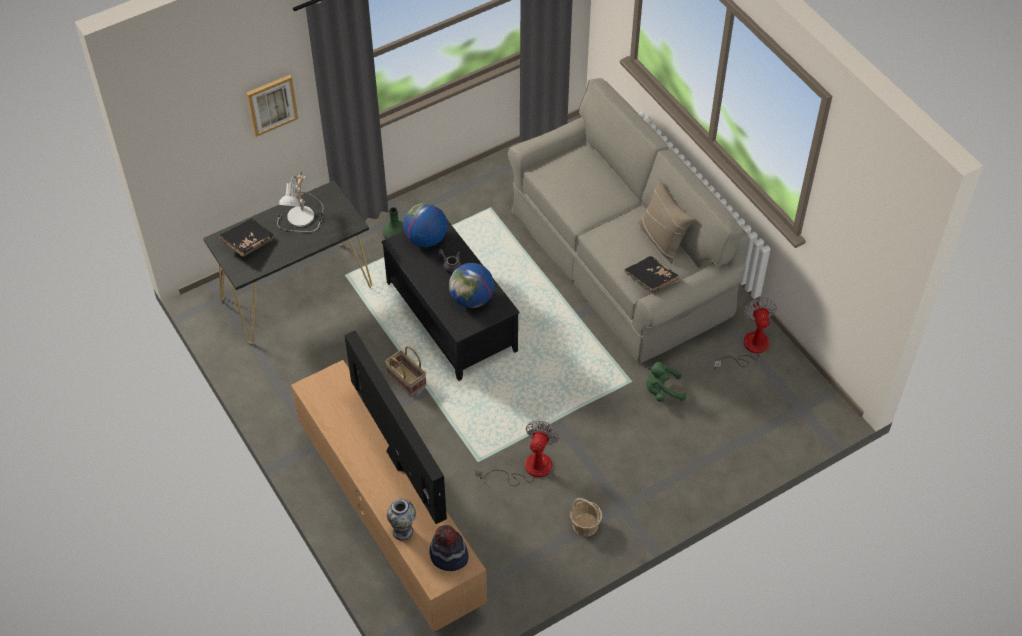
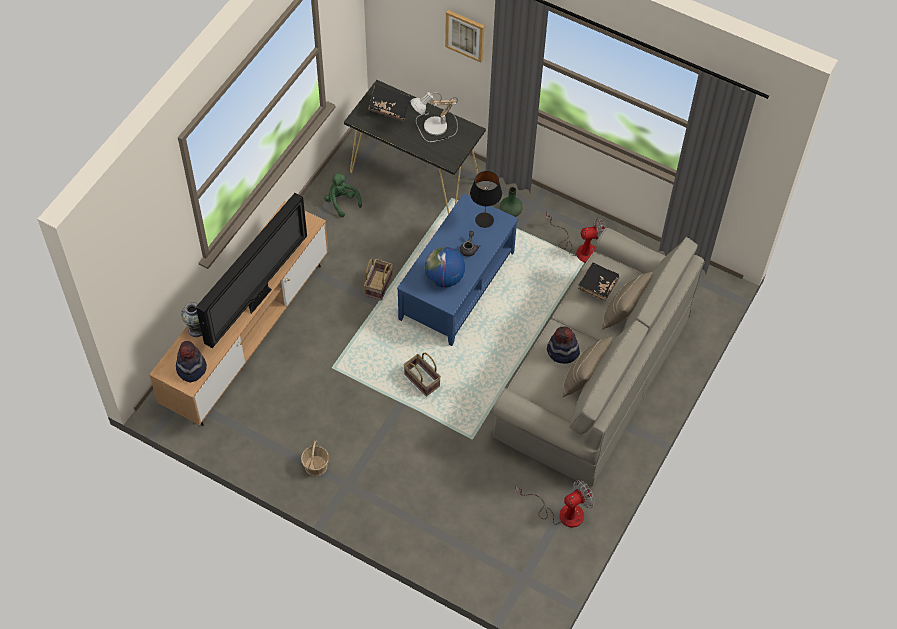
camera: 60 degrees right, 5 degrees up
(426, 239) = (484, 220): globe -> black table lamp
(452, 316) = (458, 286): black coffee table -> blue coffee table
(528, 468) = (345, 404): fan -> fan (580, 249)
(540, 393) = (420, 380): none -> basket
(609, 180) = (623, 313): none -> beige pillow
(623, 241) = (562, 352): none -> hat
(651, 280) = (534, 389): black book -> black book (597, 285)
(662, 391) = (476, 465): green plush toy -> green plush toy (342, 202)

